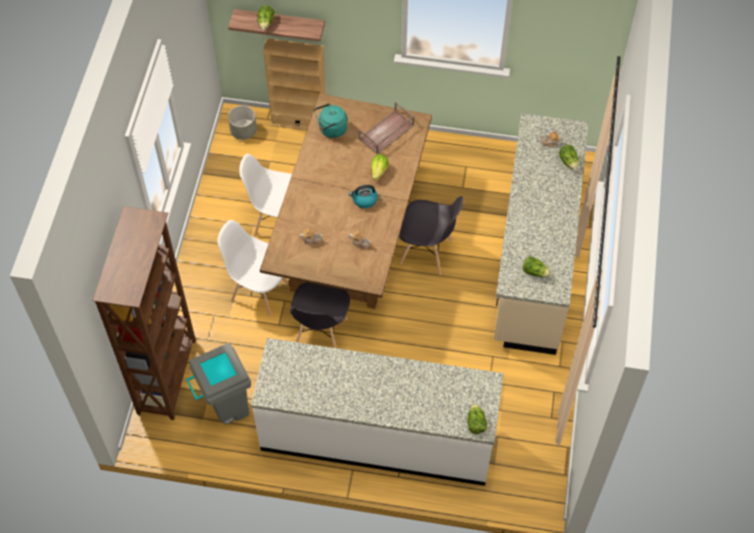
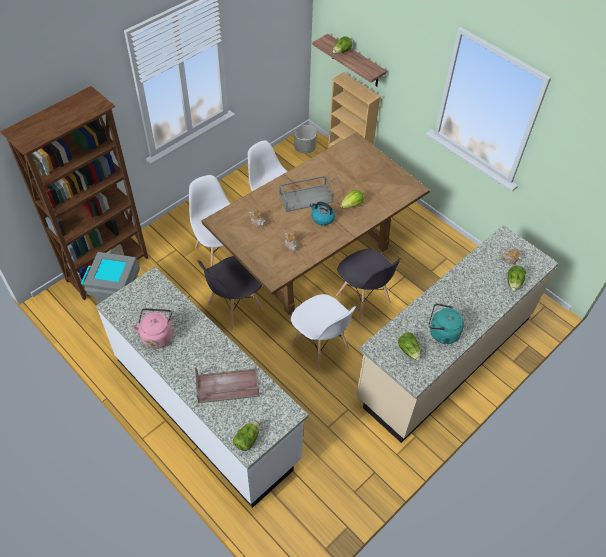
camera: 35 degrees right, 5 degrees down
(328, 393) = (157, 335): none -> pink kettle
(331, 130) = (342, 159): turquoise kettle -> turquoise kettle (441, 333)
(333, 188) = (306, 197): none -> grey tray
(386, 133) = (382, 183): brown tray -> brown tray (227, 386)
(426, 318) = (320, 346): none -> white chair

